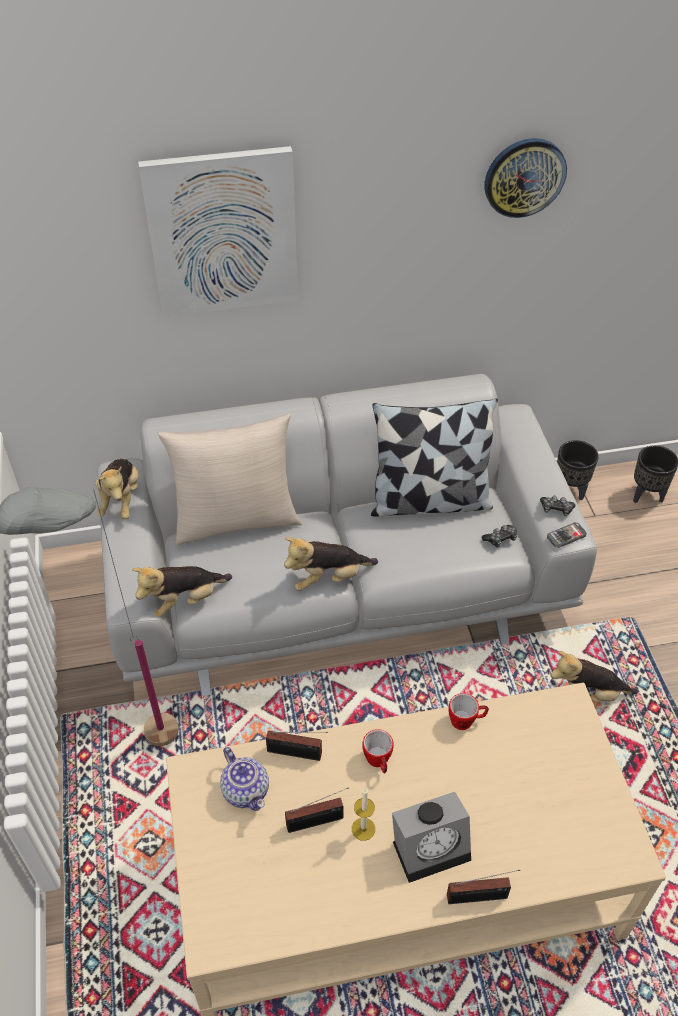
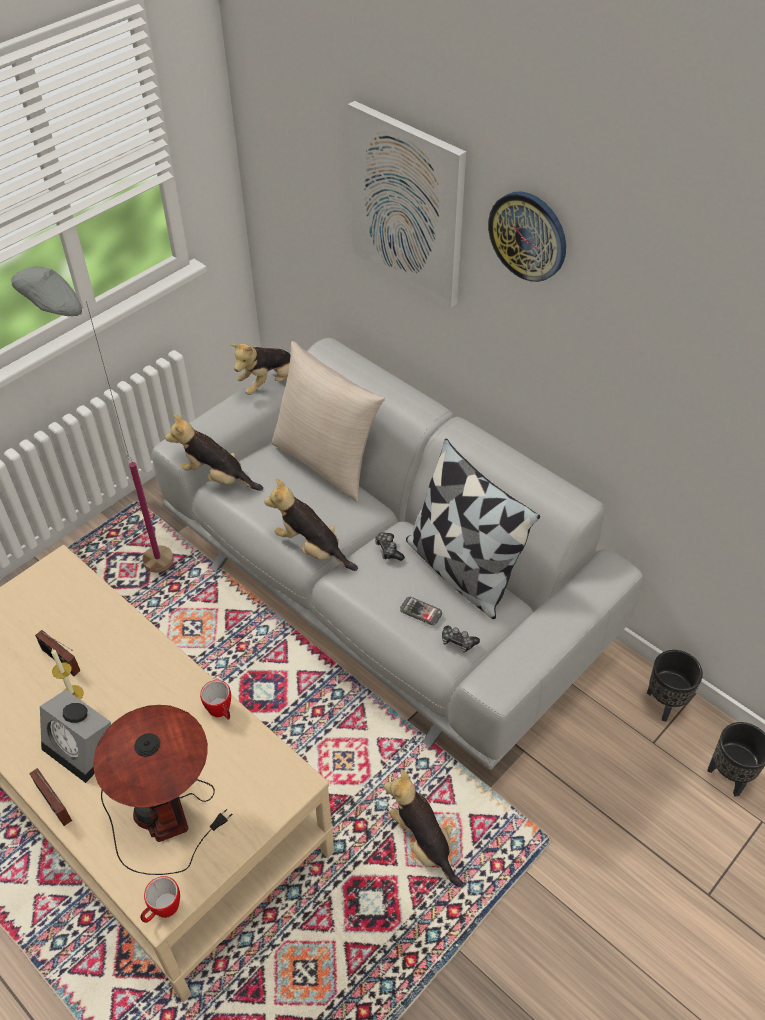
camera: 55 degrees right, 0 degrees up
(246, 790) = (63, 604): teapot -> none
(297, 753) = (115, 617): radio -> none
(378, 762) = (140, 672): mug -> mug (162, 910)
(524, 177) = (677, 314): wall clock -> wall clock (528, 236)
(537, 811) = (162, 809): none -> table lamp
(556, 509) = (518, 660): game controller -> game controller (388, 550)
(566, 536) = (491, 683): phone -> phone (421, 611)

